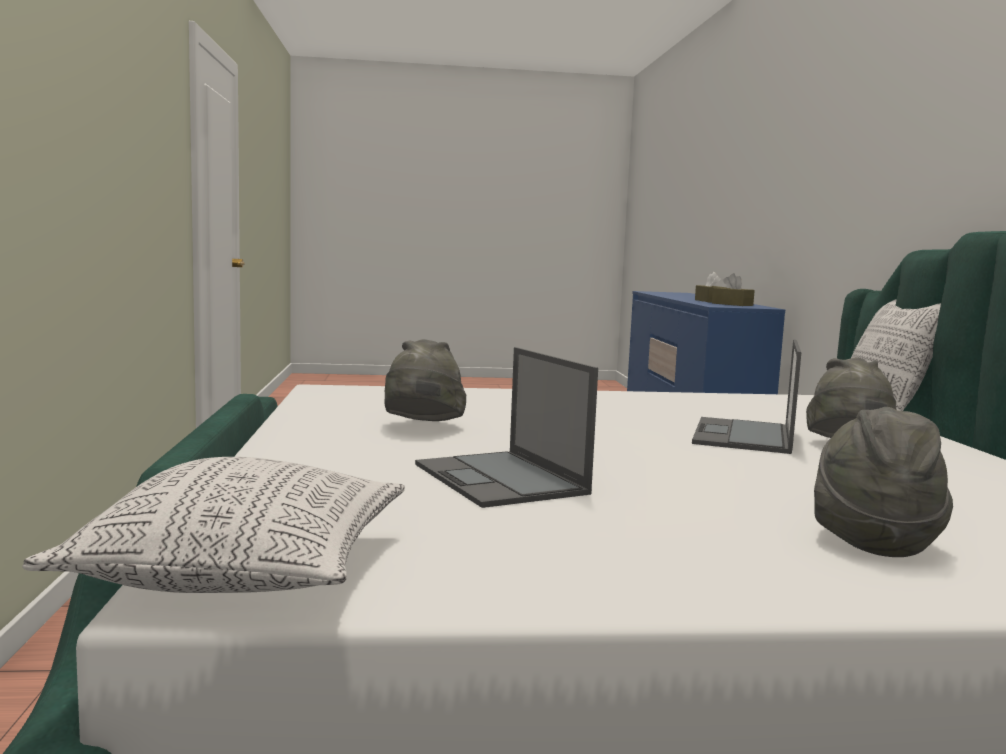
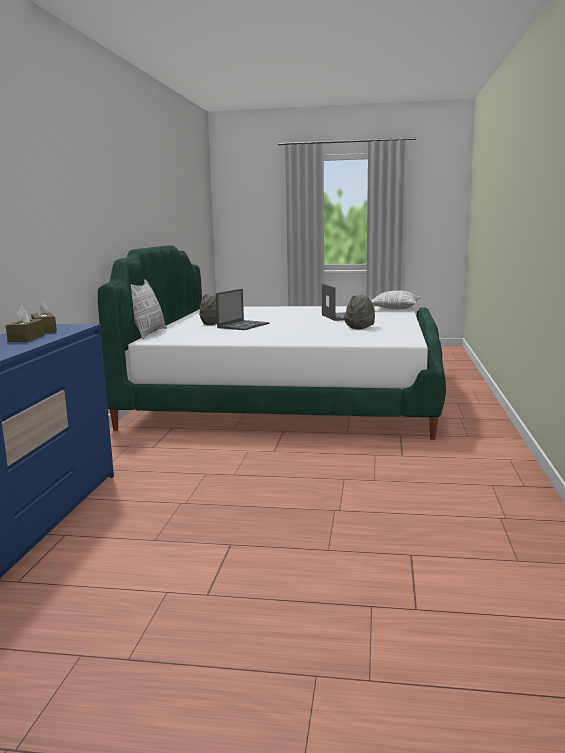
camera: 165 degrees left, 5 degrees up
(872, 539) = (273, 310): grey hat -> none

